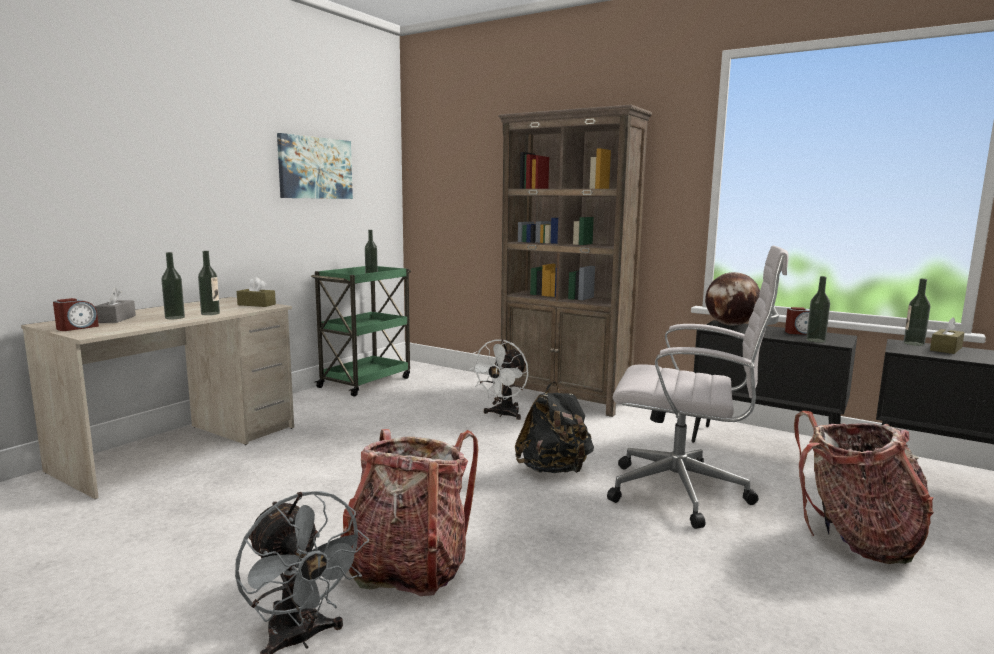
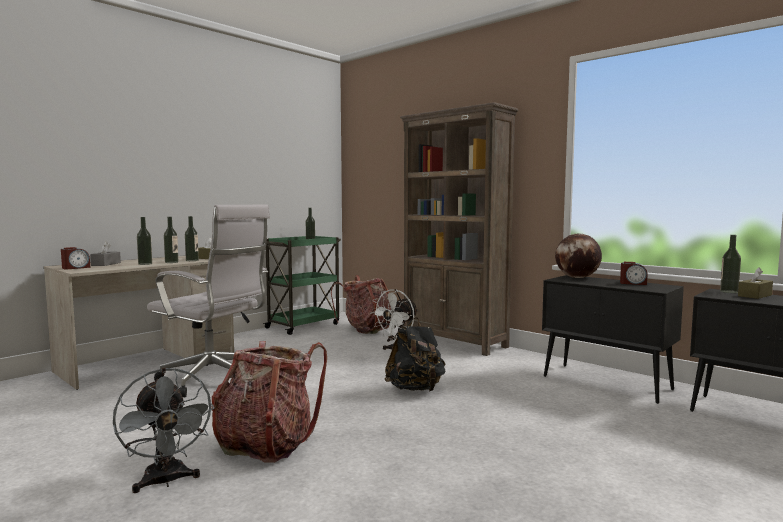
camera: 10 degrees right, 5 degrees down
(315, 168) = (268, 161): picture -> none
(684, 493) = (514, 411): white office chair -> white office chair (214, 380)
(815, 340) = (639, 288): bottle -> bottle (192, 260)
(856, 539) = (646, 452): backpack -> backpack (366, 329)

